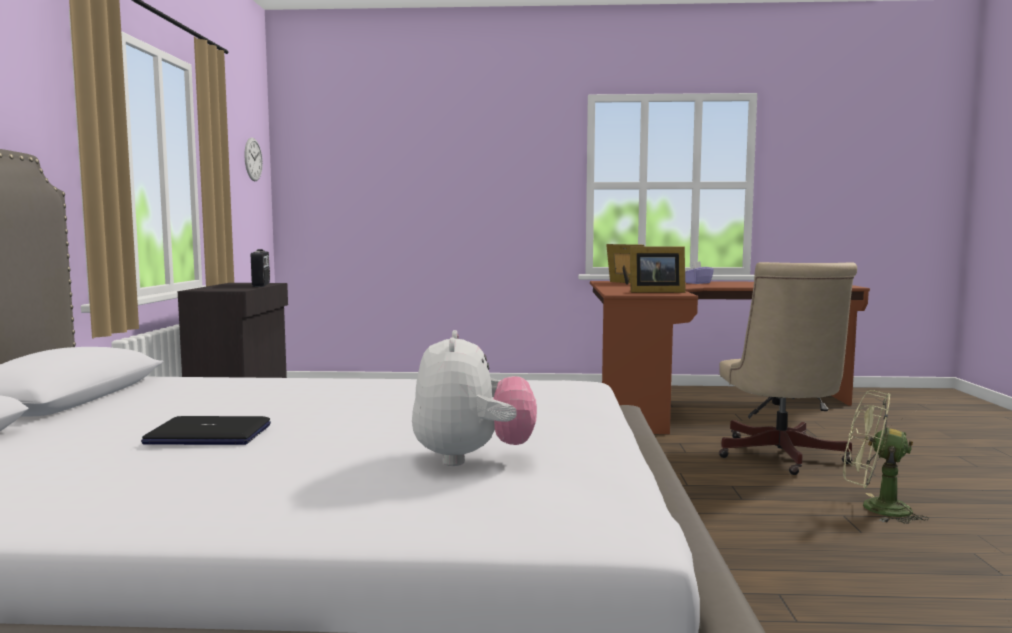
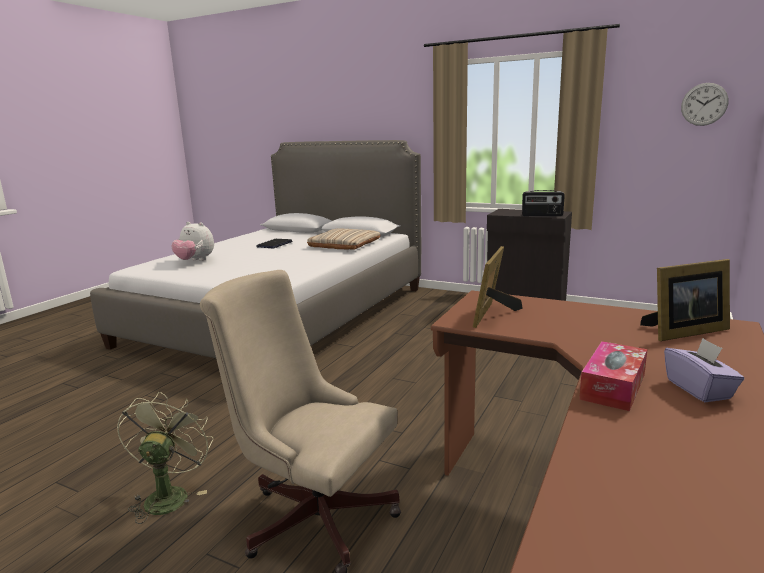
camera: 115 degrees right, 10 degrees up
(222, 390) = (344, 244): none -> beige pillow
(717, 285) = (613, 386): none -> tissue box
(874, 508) = (169, 495): green fan -> green fan turned 45 degrees counterclockwise

